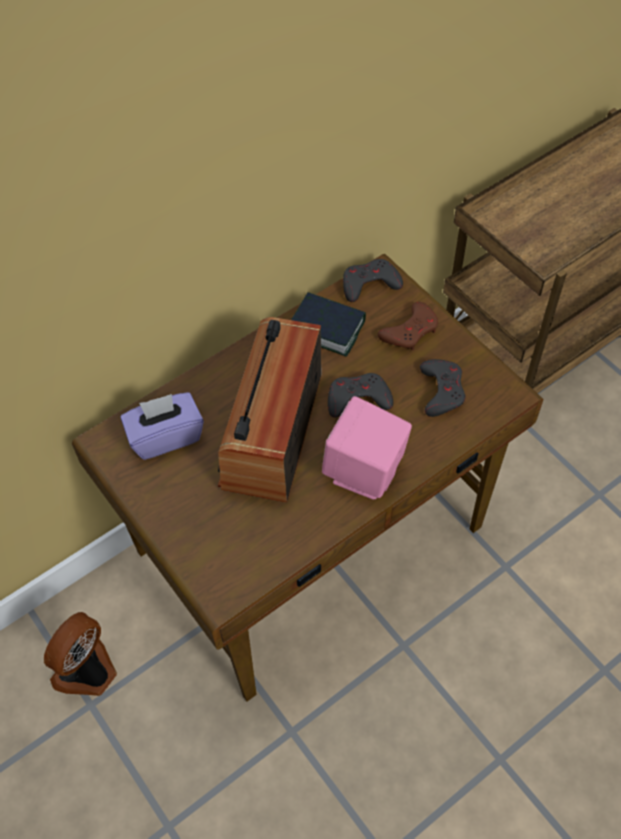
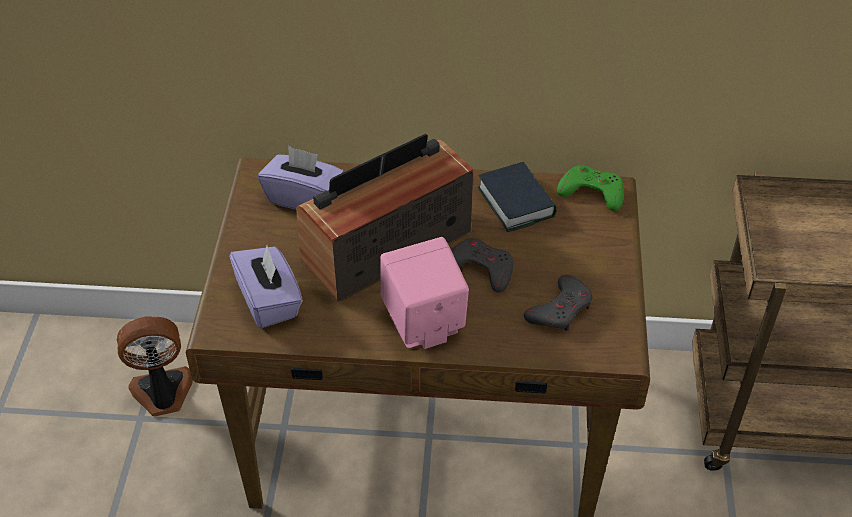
camera: 40 degrees right, 10 degrees down
(234, 541) = (269, 301): none -> purple tissue box
(369, 284) = (592, 192): grey game controller -> green game controller
(410, 331) = (586, 248): brown game controller -> none

